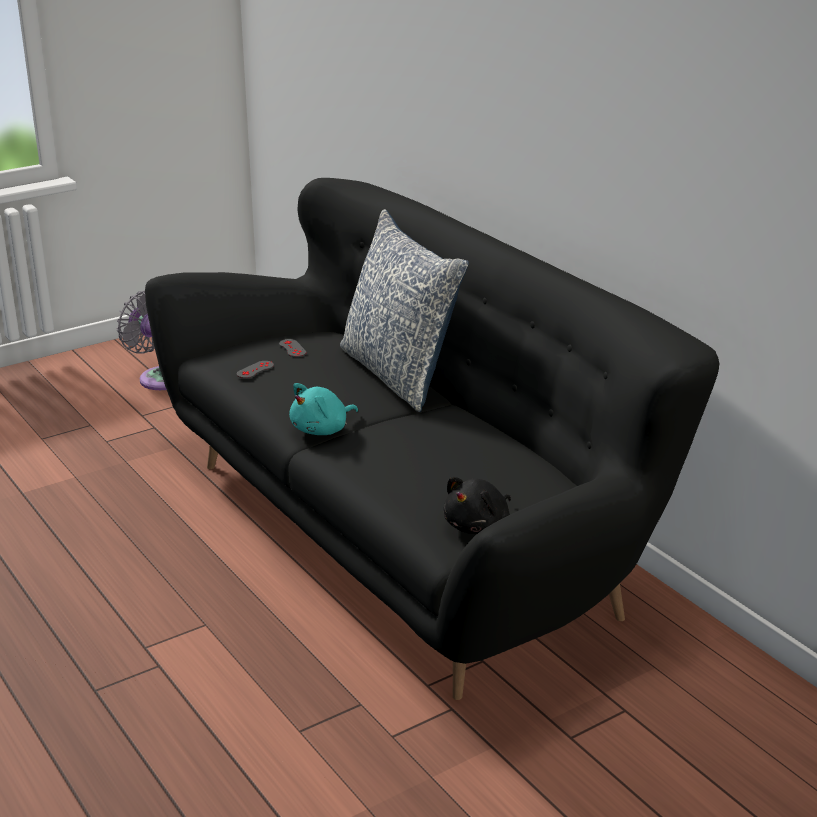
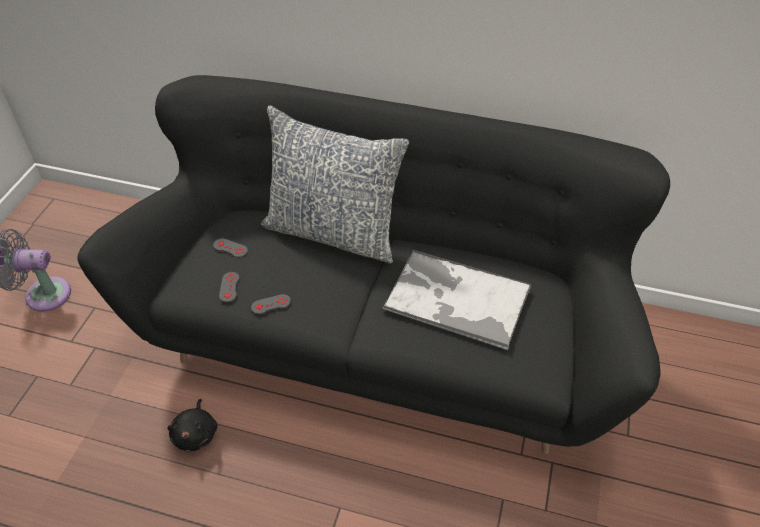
camera: 40 degrees left, 20 degrees up
(272, 393) = (271, 304): none -> grey game controller
(322, 430) = (346, 319): turquoise plush toy -> none
(441, 457) = (456, 299): none -> tray
(479, 526) = (547, 348): black plush toy -> black plush toy (196, 434)

